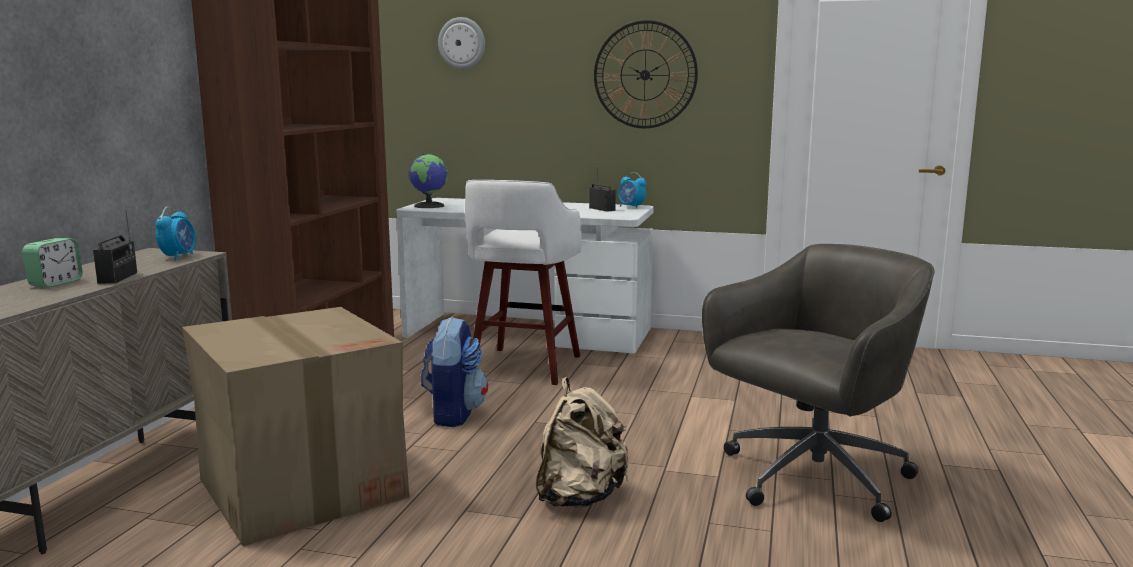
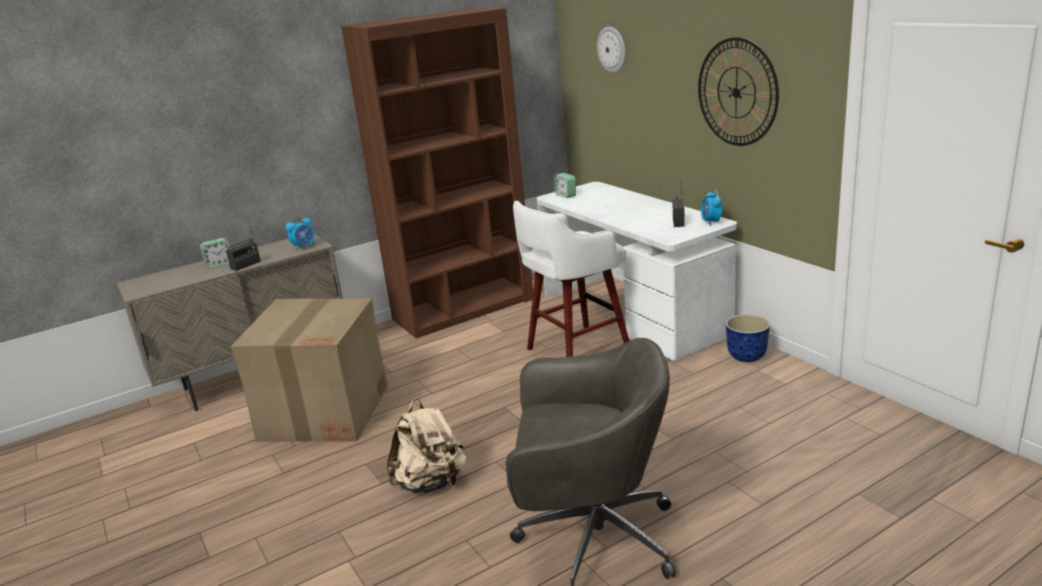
camera: 45 degrees right, 10 degrees up
(429, 206) = (565, 195): globe -> alarm clock
(453, 414) = (470, 382): backpack -> none
(685, 339) = (747, 356): none -> planter

